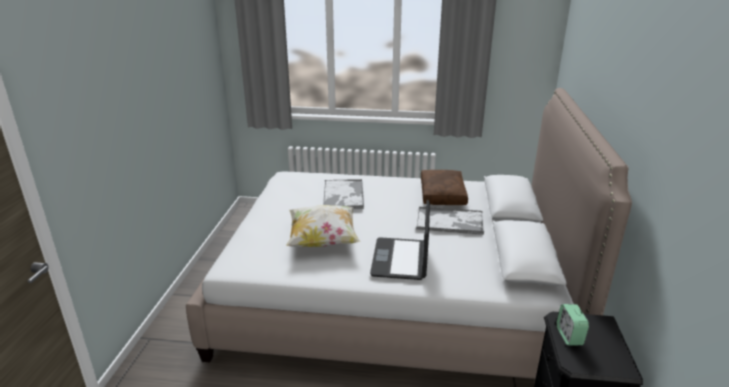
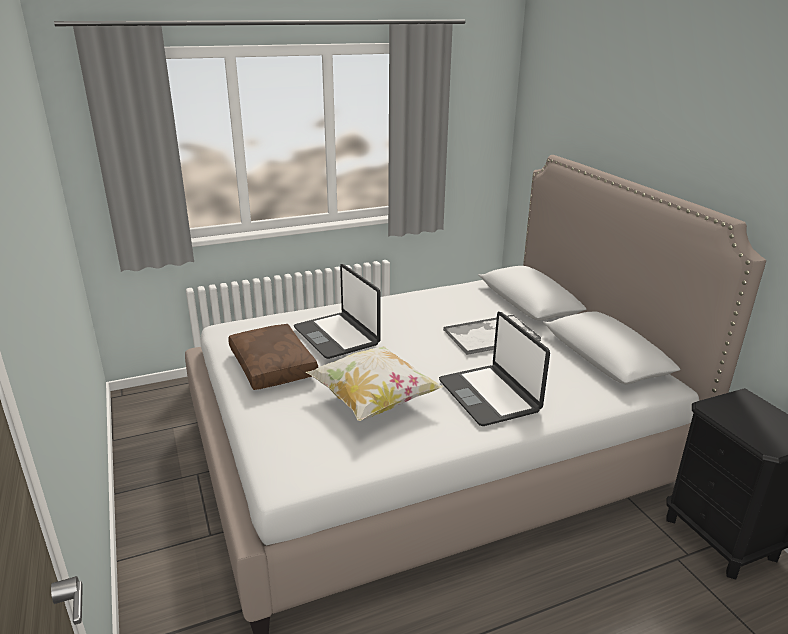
camera: 30 degrees left, 0 degrees up
(343, 195) = (337, 336): tray -> laptop
(443, 194) = (450, 306): brown pillow -> brown pillow (274, 366)
(569, 336) = (736, 421): alarm clock -> none

